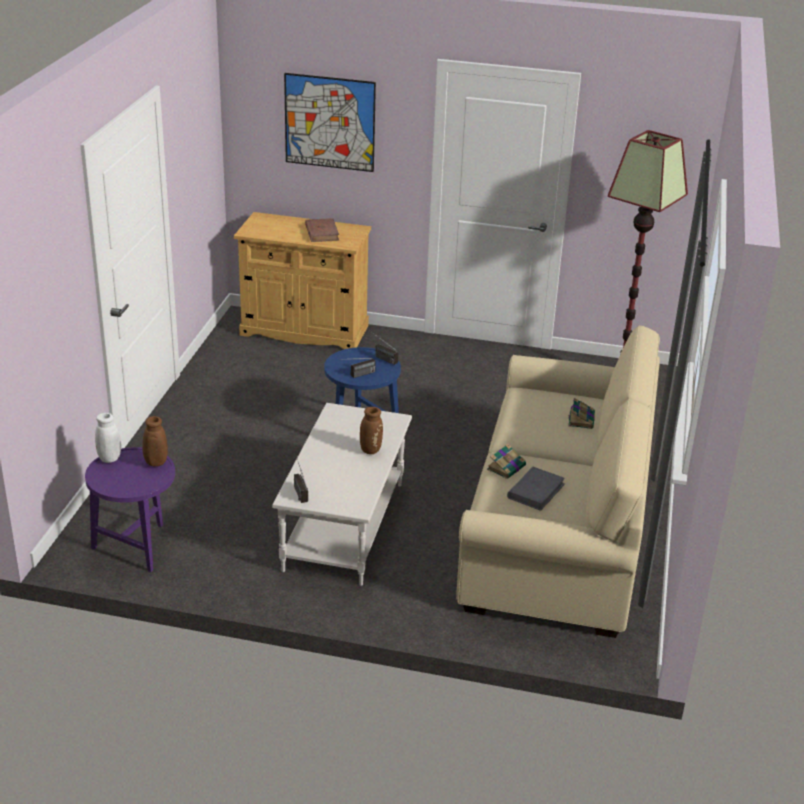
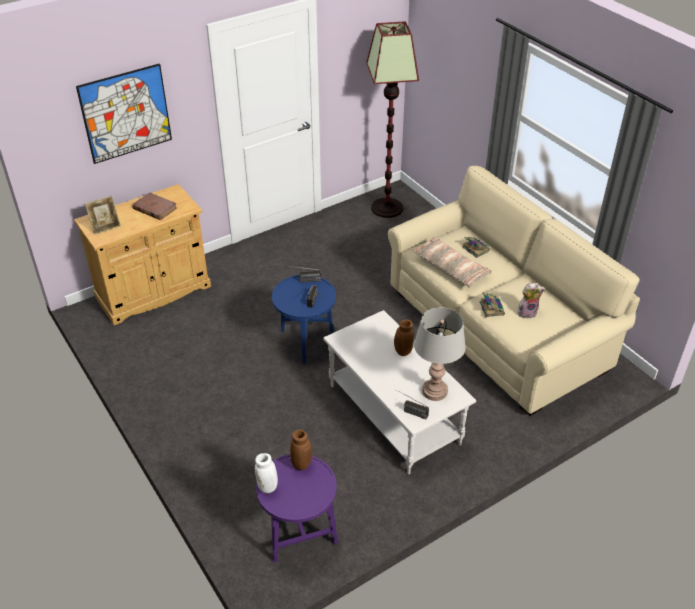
camera: 45 degrees left, 10 degrees up
(264, 227) = (106, 227): none -> picture frame
(344, 491) = (435, 391): none -> grey table lamp
(527, 419) = (450, 268): none -> pillow
(536, 491) = (527, 312): grey book -> plush toy

